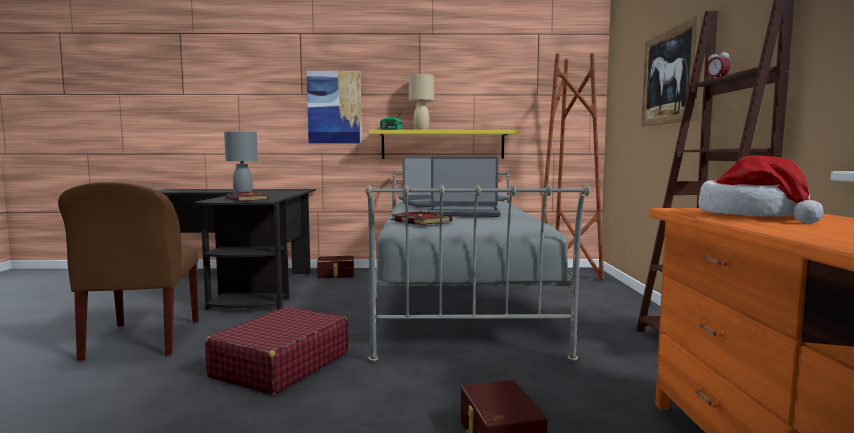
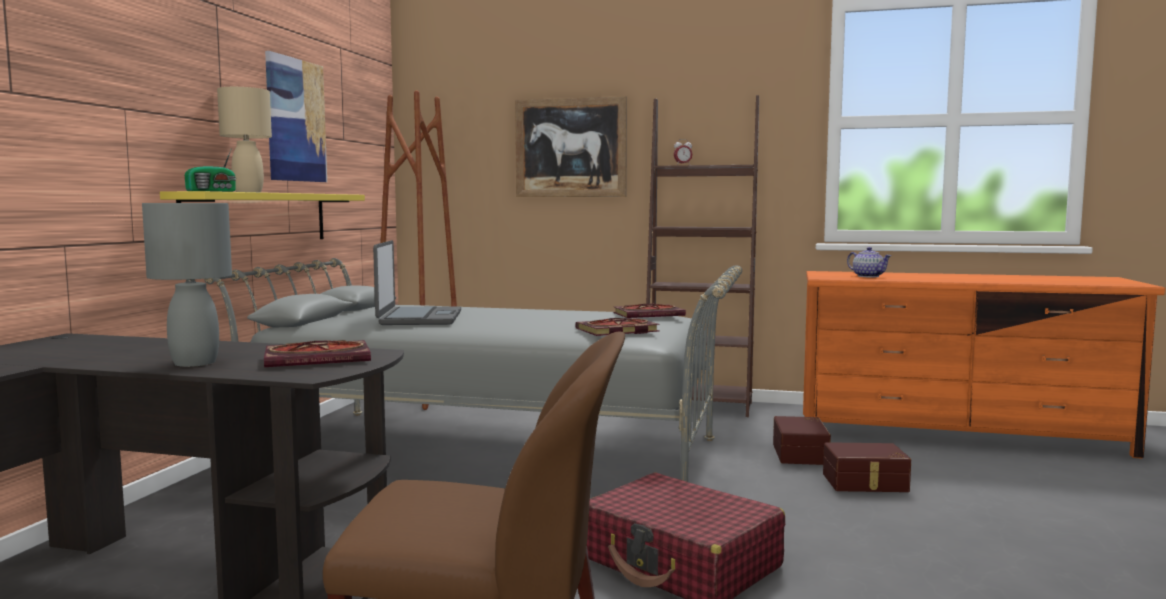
camera: 75 degrees left, 0 degrees up
(334, 107) = (90, 134): picture -> picture (295, 120)
(336, 275) = (183, 513): brown storage box -> brown storage box (802, 454)
(463, 213) = (553, 318): laptop -> none
(516, 222) = (649, 314): none -> book
(754, 216) = (868, 276): hat -> teapot

